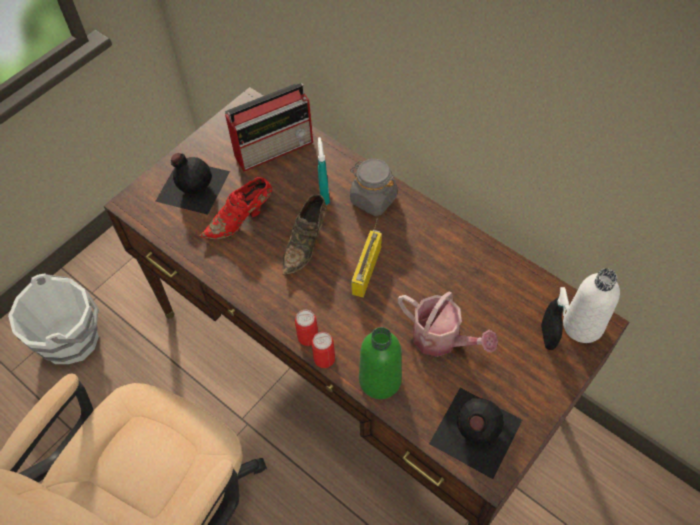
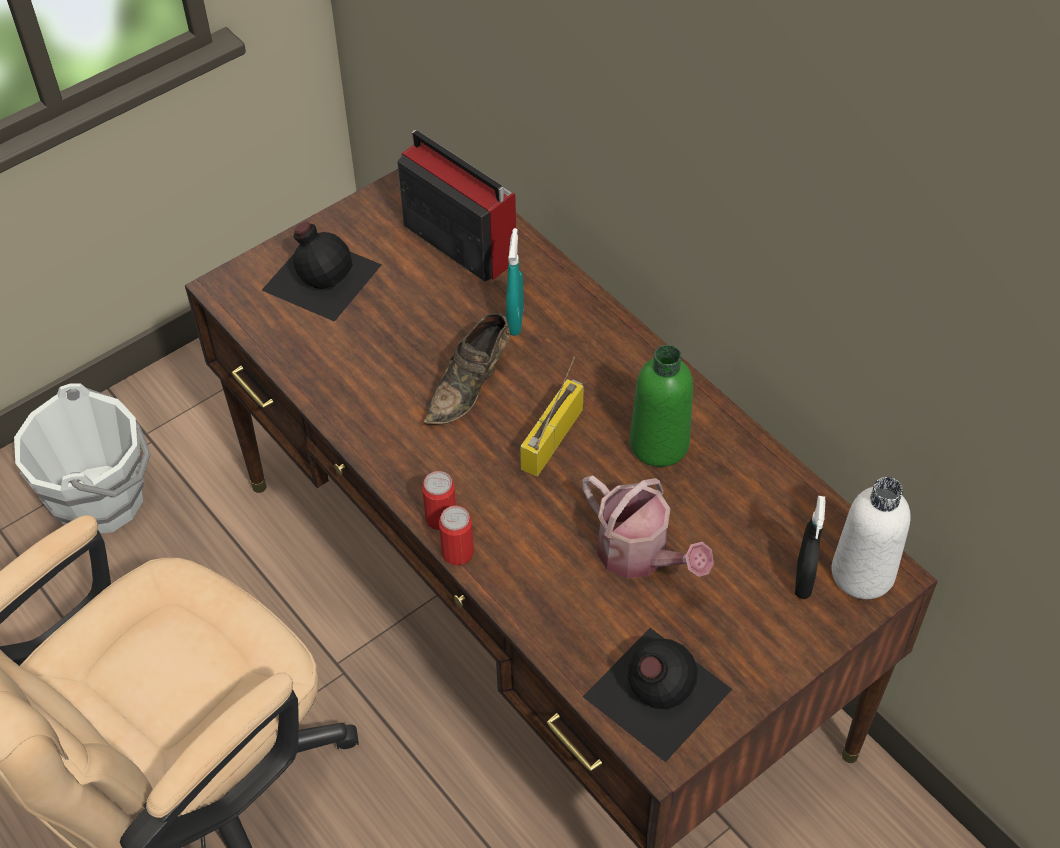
camera: 10 degrees right, 5 degrees down
(241, 219) = (382, 336): red shoe -> none
(275, 147) = (458, 240): radio -> radio turned 120 degrees counterclockwise
(373, 199) = (588, 338): grey jar -> none
(380, 380) = (532, 596): green bottle -> green bottle (659, 444)

